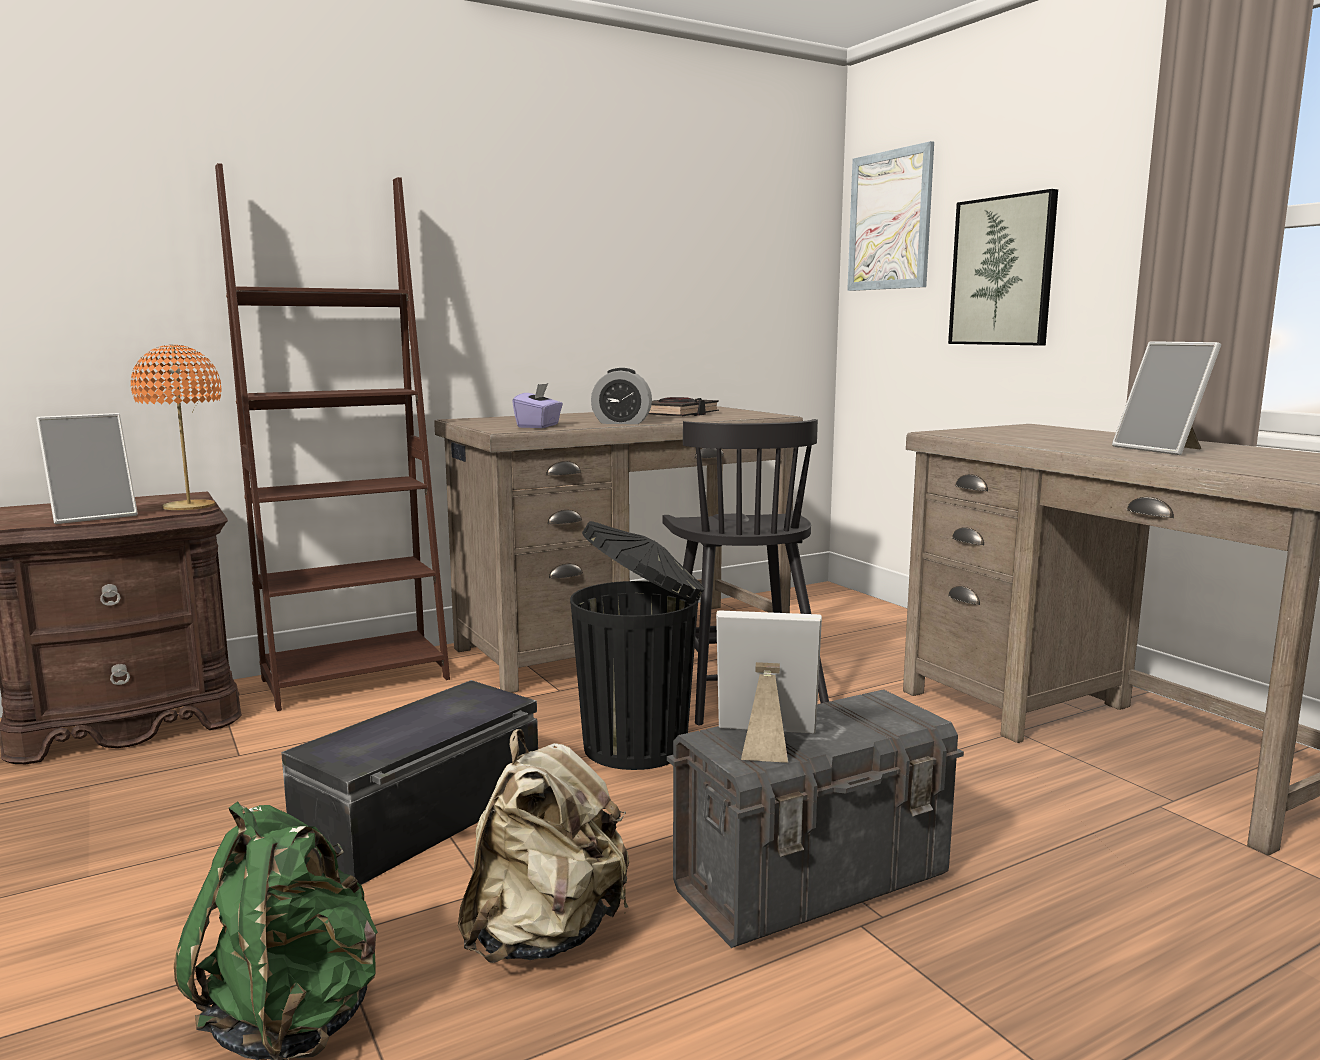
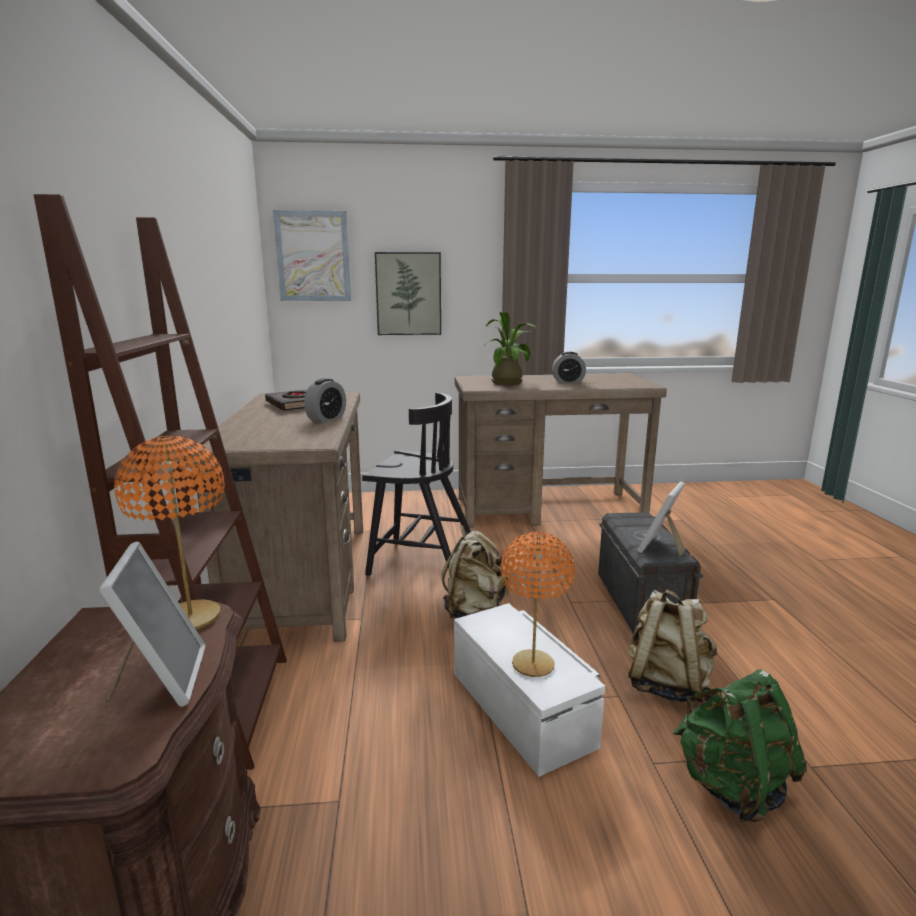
camera: 65 degrees left, 5 degrees up
(382, 734) = (533, 664): none -> orange table lamp
(424, 819) = (522, 707): black storage box -> white storage box
(539, 426) = (309, 435): purple tissue box -> none
(639, 746) = (473, 611): black trash can -> beige backpack
(1047, 436) = (509, 382): none -> potted plant
(1163, 449) = (568, 381): picture frame -> alarm clock

